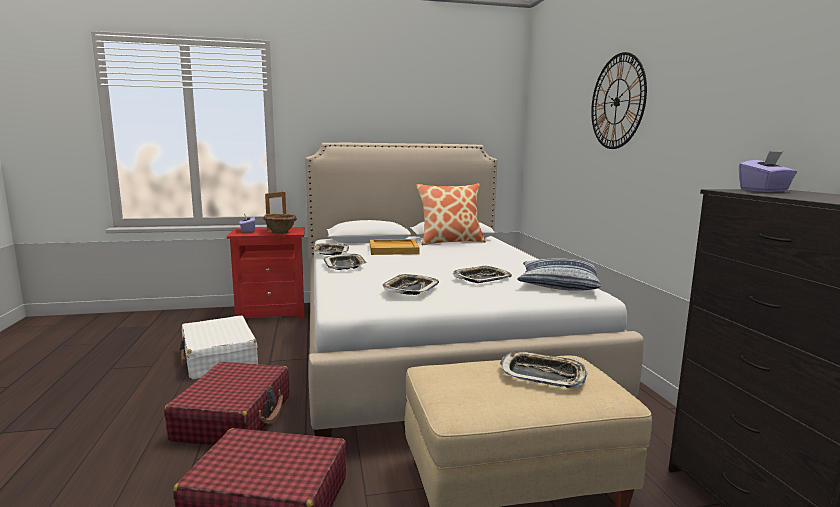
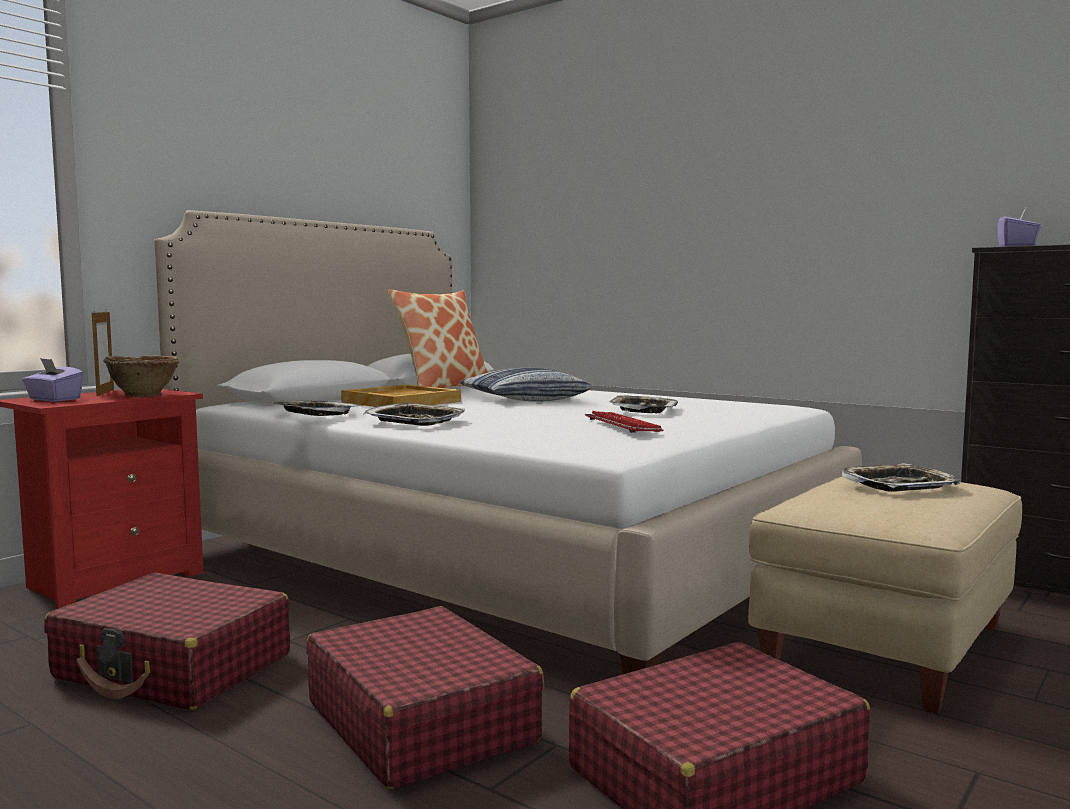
camera: 40 degrees left, 5 degrees down
(219, 359) = (174, 667): white suitcase -> red suitcase
(410, 289) = (621, 425): tray -> keyboard
(558, 284) = (733, 404): pillow -> pillow (524, 399)
(617, 101) = (698, 166): wall clock -> none

